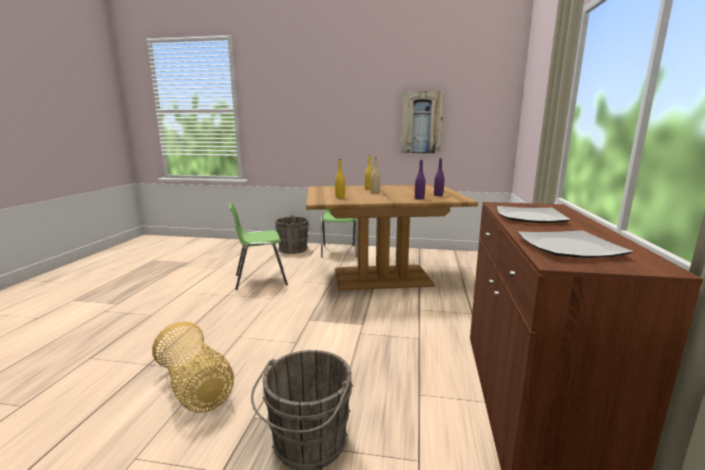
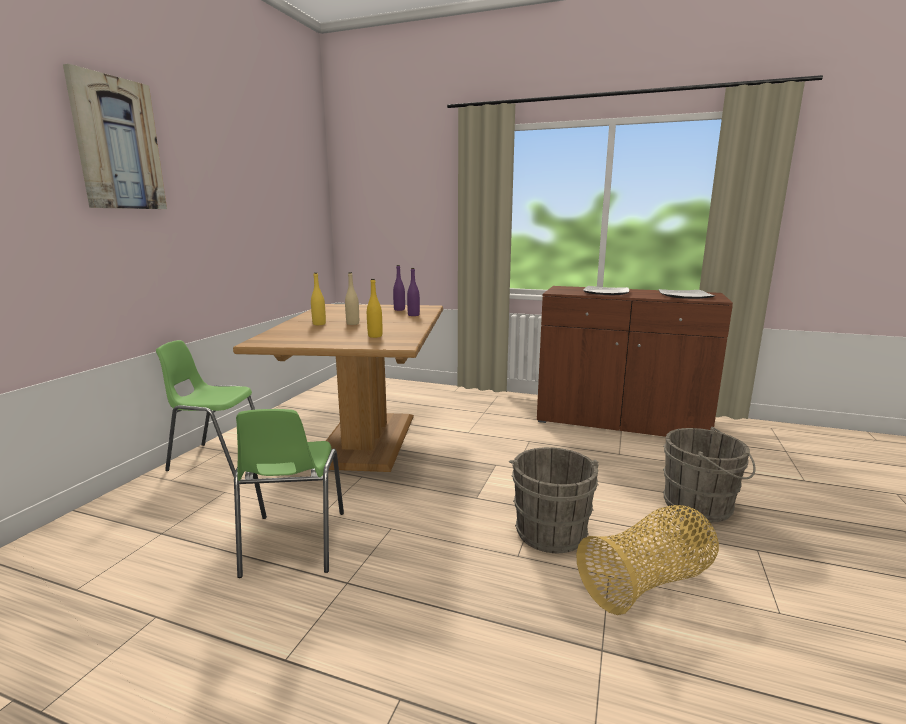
camera: 80 degrees left, 0 degrees up
(295, 249) = (146, 502): grey bucket -> grey bucket (550, 529)
(421, 123) = (255, 221): picture -> picture (117, 144)

